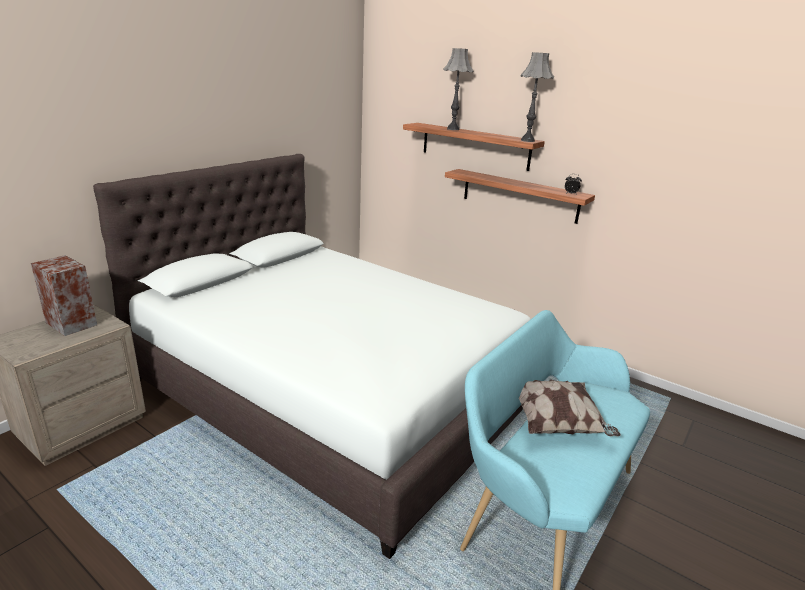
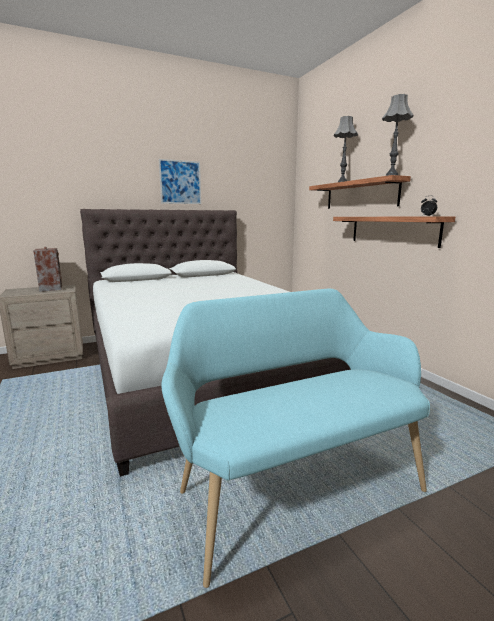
camera: 30 degrees right, 10 degrees down
(228, 119) = (180, 182): none -> picture
(556, 423) = (297, 388): pillow -> none

